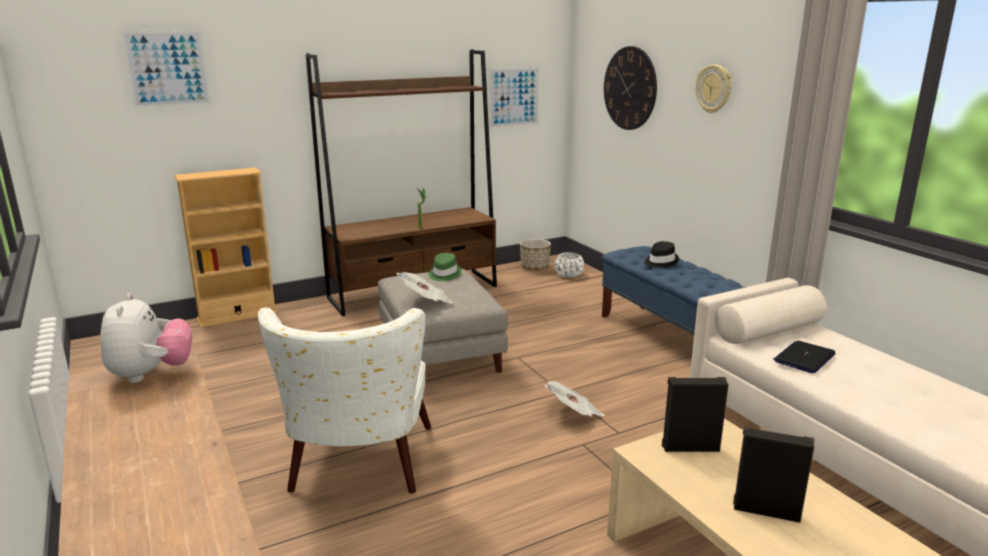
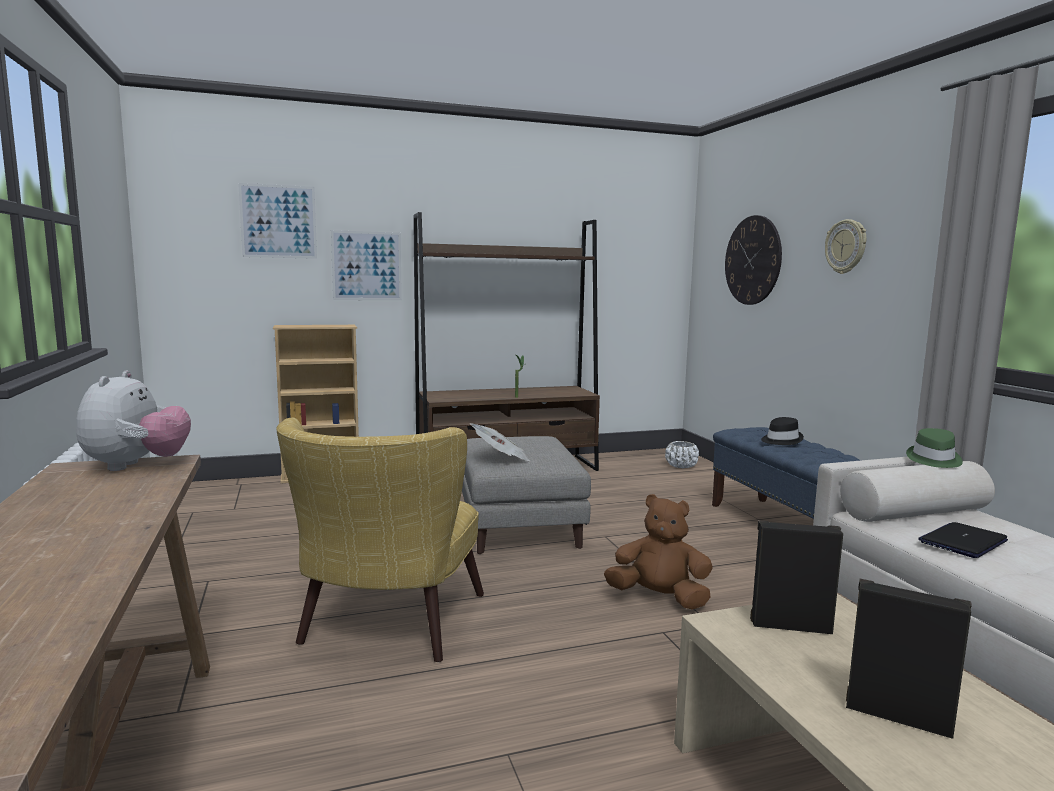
camera: 10 degrees right, 10 degrees down
(358, 468) = (385, 628): white armchair -> yellow armchair
(444, 274) = (530, 438): green hat -> green hat (933, 460)
(514, 97) = (629, 274): picture -> picture (367, 266)
(535, 267) = (645, 457): planter -> none
(574, 413) = (659, 598): newspaper -> brown plush toy

